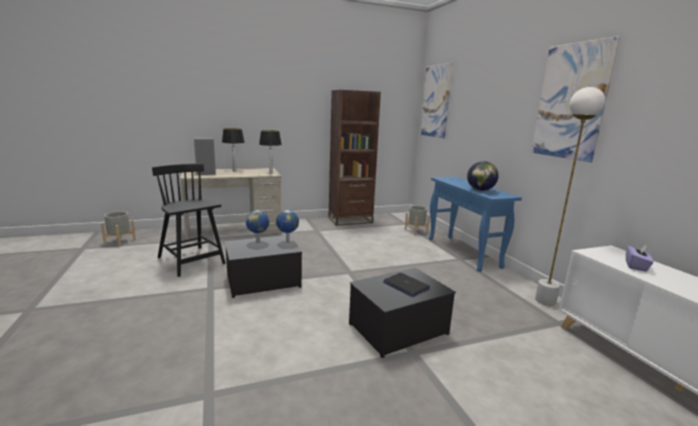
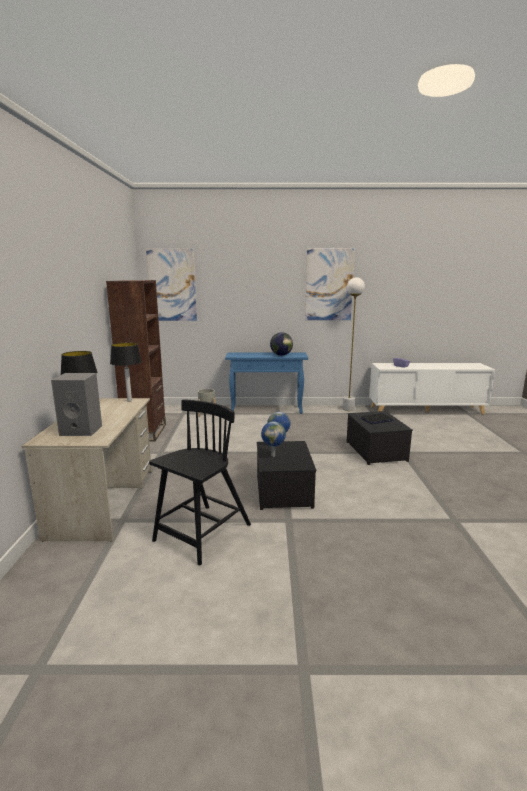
camera: 70 degrees left, 0 degrees up
(120, 241) = (46, 617): grey planter -> none
(191, 261) = (202, 534): black chair -> black chair turned 150 degrees clockwise

